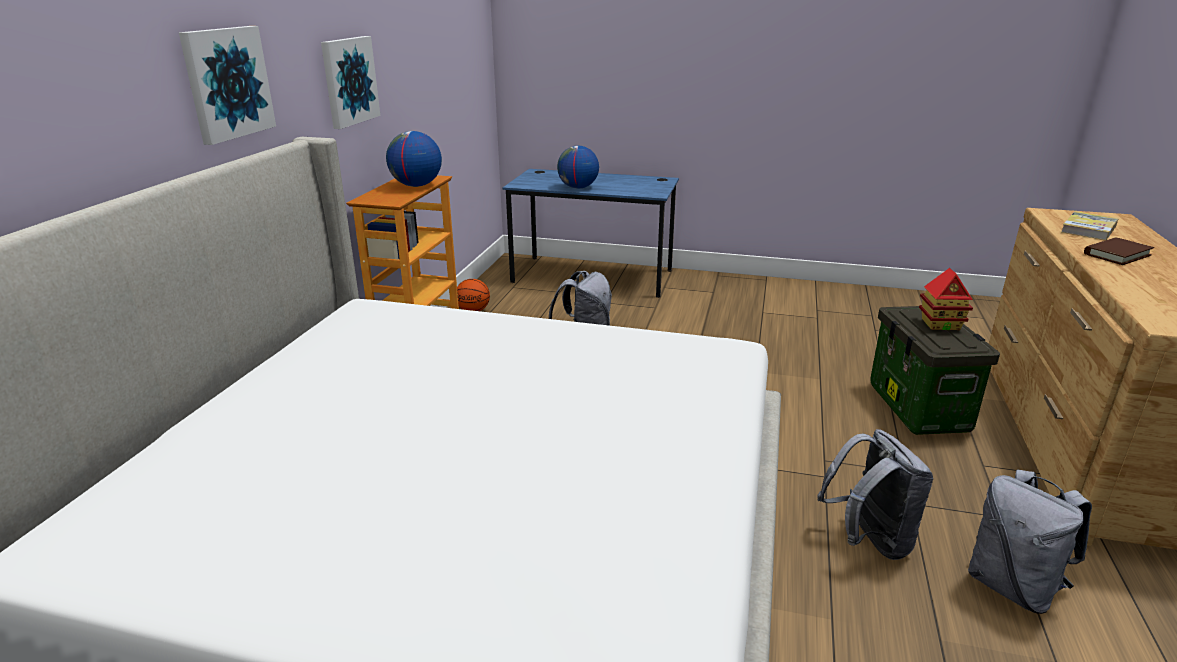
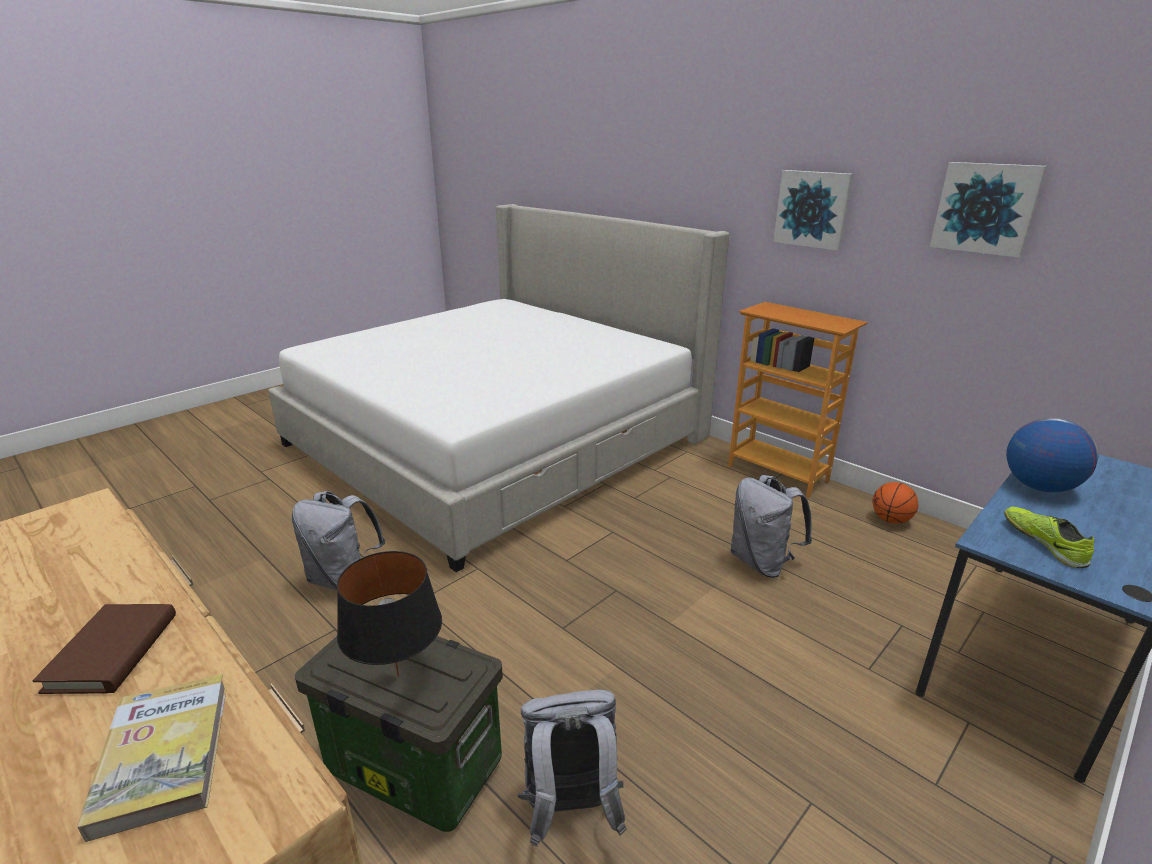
camera: 120 degrees right, 0 degrees up
(227, 83) = (687, 181): picture -> picture (985, 208)
(416, 185) = (809, 320): globe -> none
(641, 188) = (1043, 542): none -> shoe
(940, 324) = (398, 676): toy house -> black table lamp
(1013, 587) = (228, 616): grey backpack -> grey backpack (570, 811)

